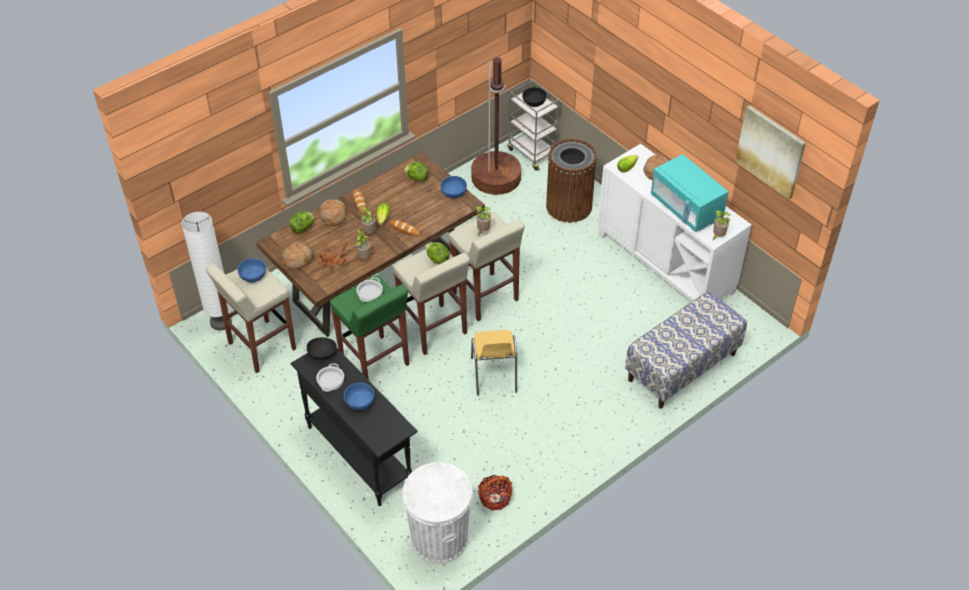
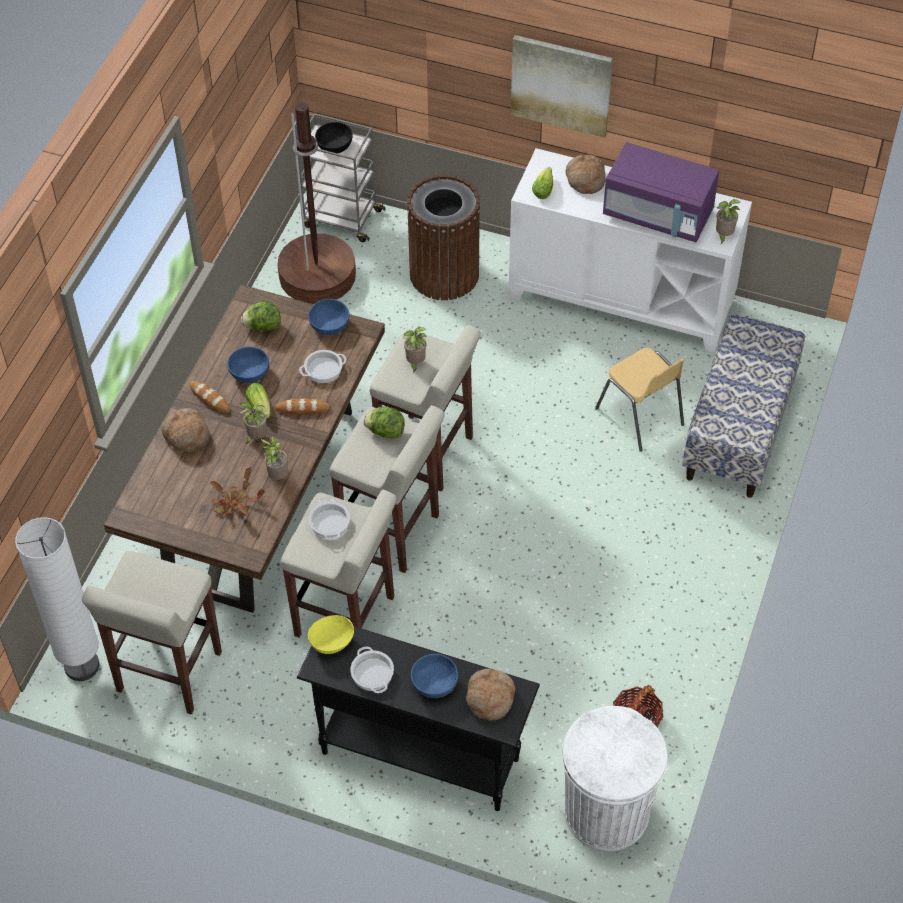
camera: 30 degrees left, 5 degrees up
(253, 275) = (143, 576): blue bowl -> blue bowl (249, 372)
(297, 259) = (185, 522): bread -> bread (489, 698)
(303, 228) = (156, 472): lettuce -> none
(322, 353) = (331, 641): black bowl -> yellow bowl
(375, 363) = (346, 617): green stool -> beige stool
(432, 214) = (323, 369): none -> cooking pot
(494, 375) = (516, 556): yellow chair -> yellow chair (640, 417)
(686, 208) = (658, 214): turquoise microwave -> purple microwave
(770, 151) = (770, 95): picture -> picture (561, 85)

